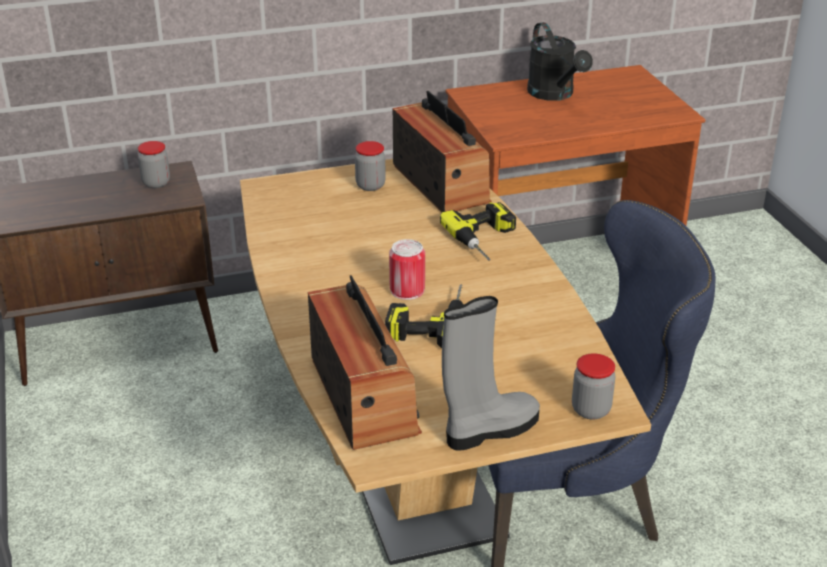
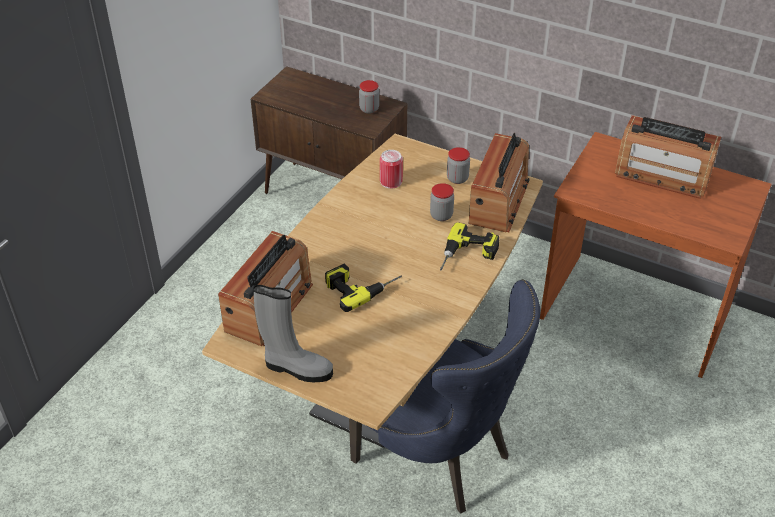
camera: 45 degrees right, 10 degrees up
(407, 290) = (377, 260): can -> can (391, 181)
(555, 94) = (662, 175): black watering can -> radio
(591, 410) = (360, 395): jar -> jar (441, 215)

